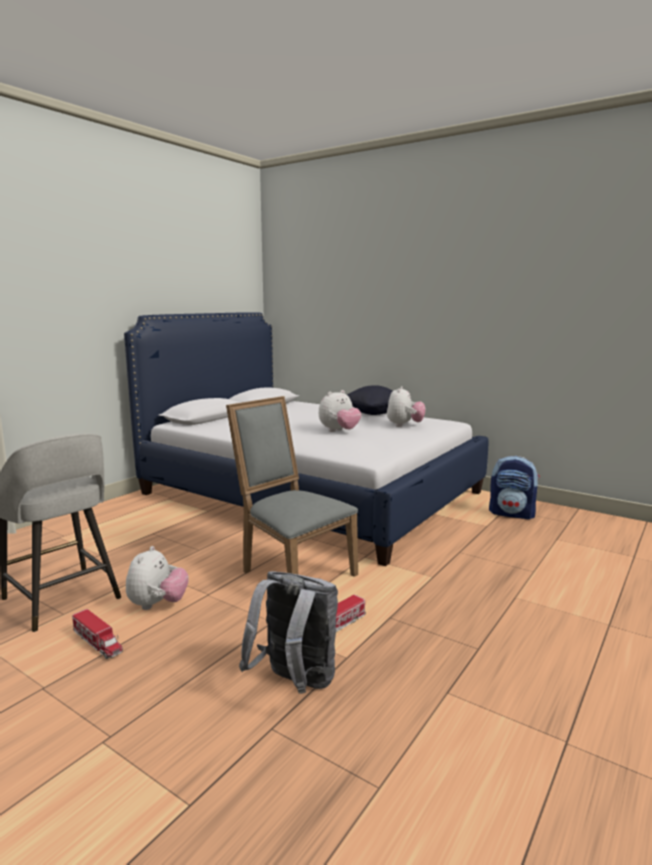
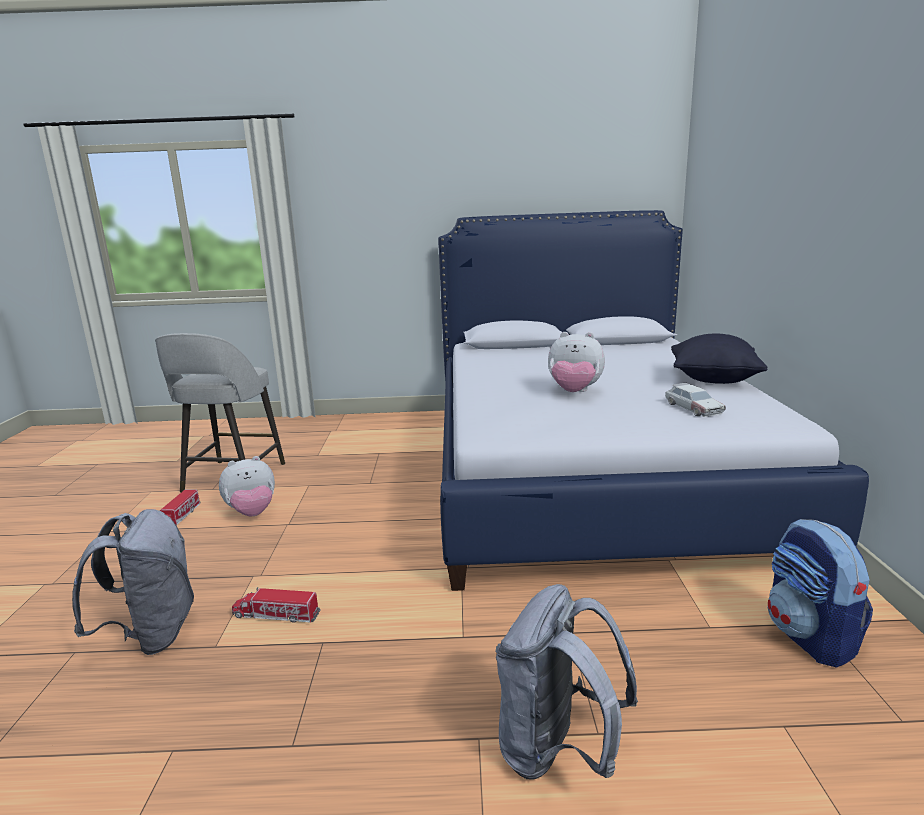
camera: 55 degrees right, 5 degrees up
(293, 572) = (373, 543): grey chair -> none
(404, 425) = (693, 408): plush toy -> toy car
(537, 583) = (557, 751): none -> grey backpack

